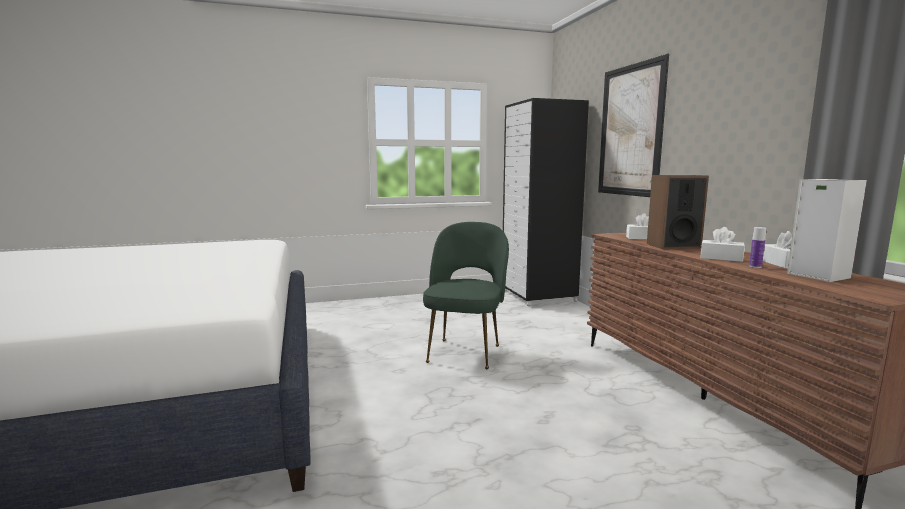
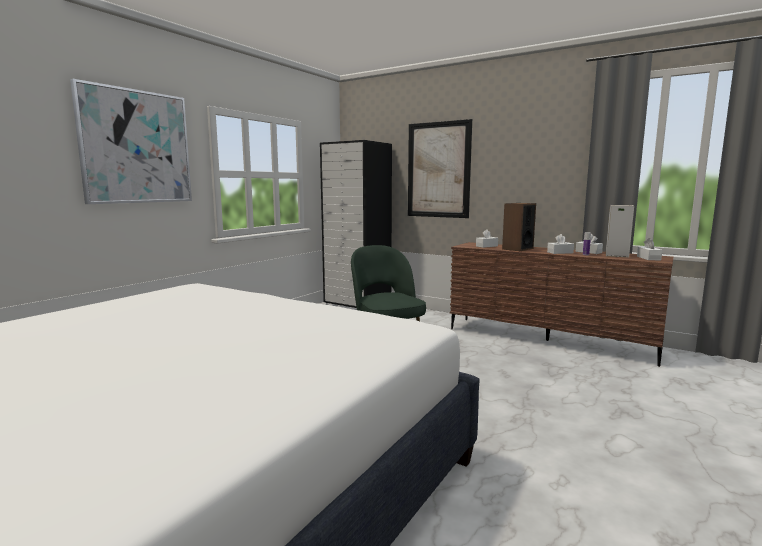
camera: 40 degrees left, 0 degrees up
(291, 120) = (136, 147): none -> picture
(873, 289) = (648, 258): none -> white tissue box

